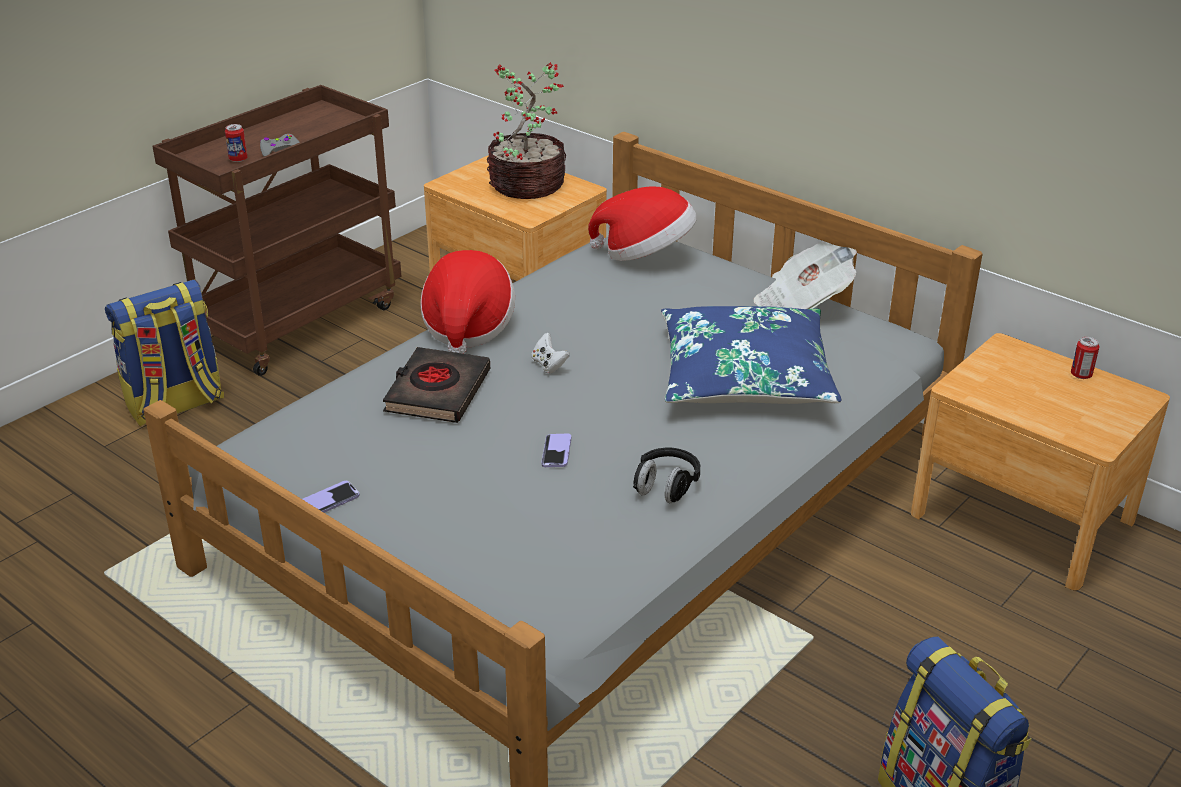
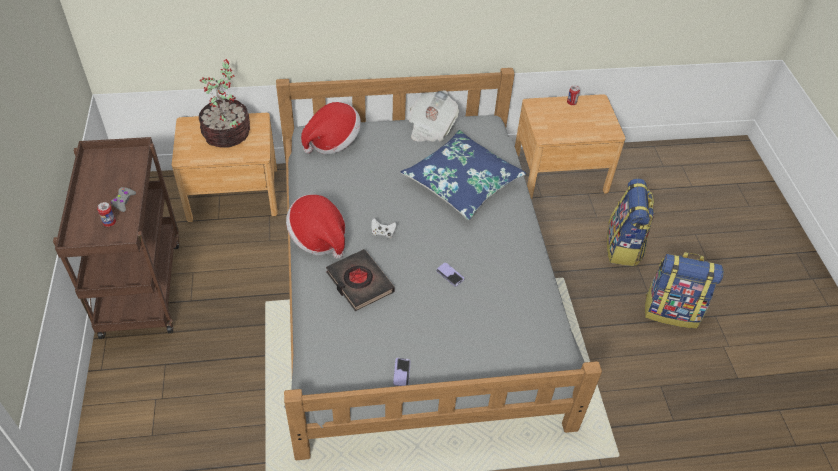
camera: 50 degrees left, 15 degrees up
(175, 405) = (152, 383): backpack -> backpack (623, 247)
(666, 486) = (509, 259): black headphones -> none

